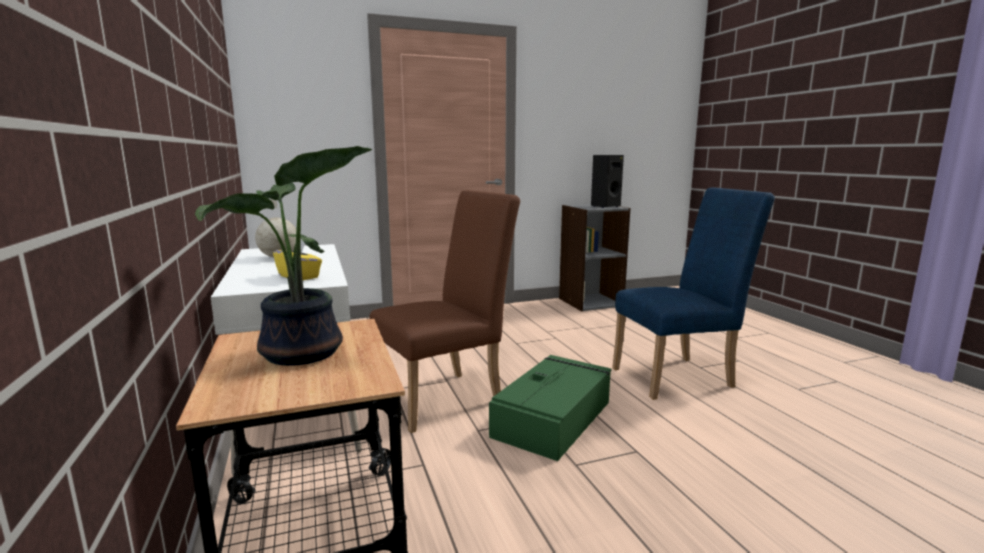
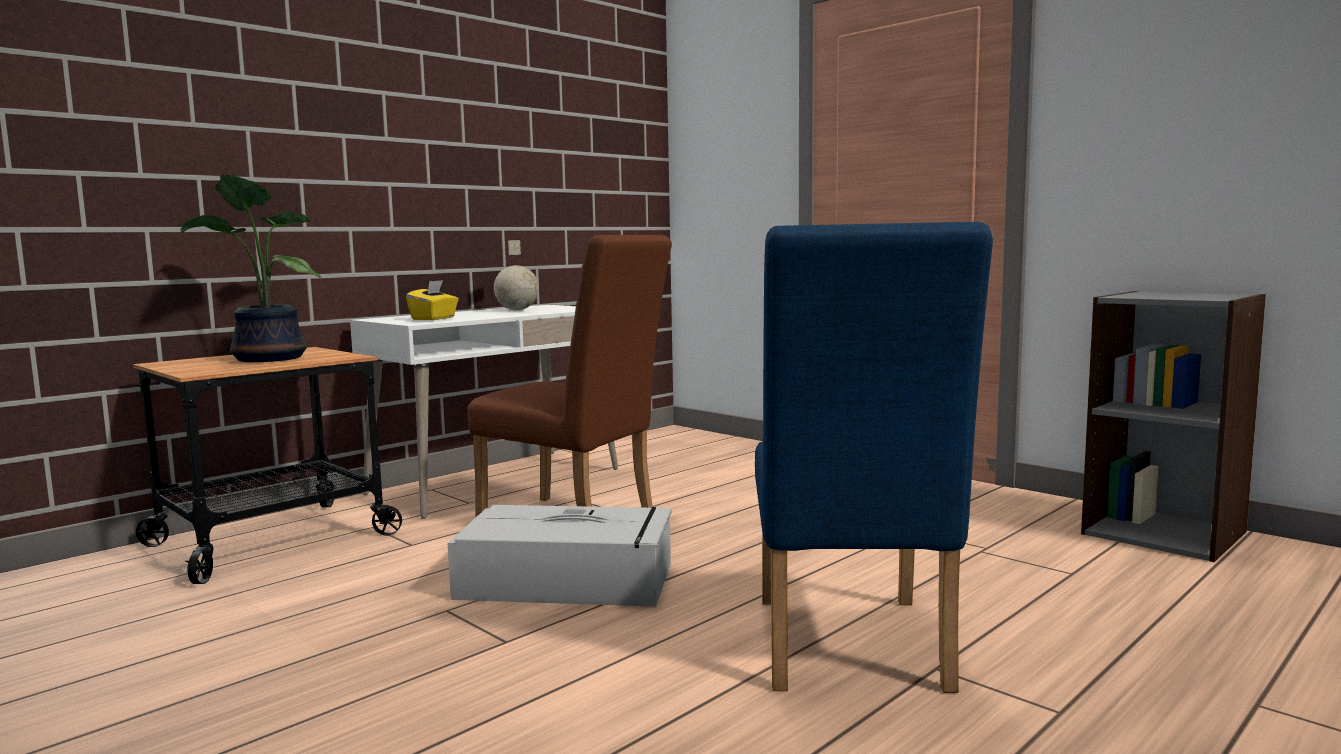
camera: 65 degrees right, 5 degrees down
(553, 418) = (569, 581): green storage box -> grey storage box
(604, 206) = (1192, 296): black speaker -> none
(680, 376) = (849, 651): blue chair -> blue chair turned 45 degrees clockwise

